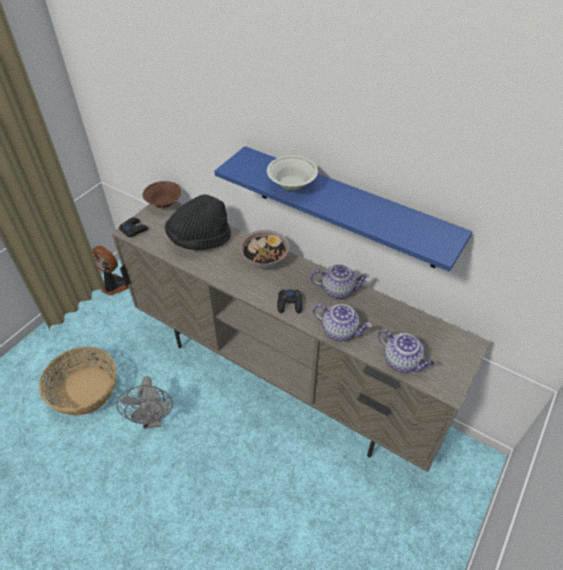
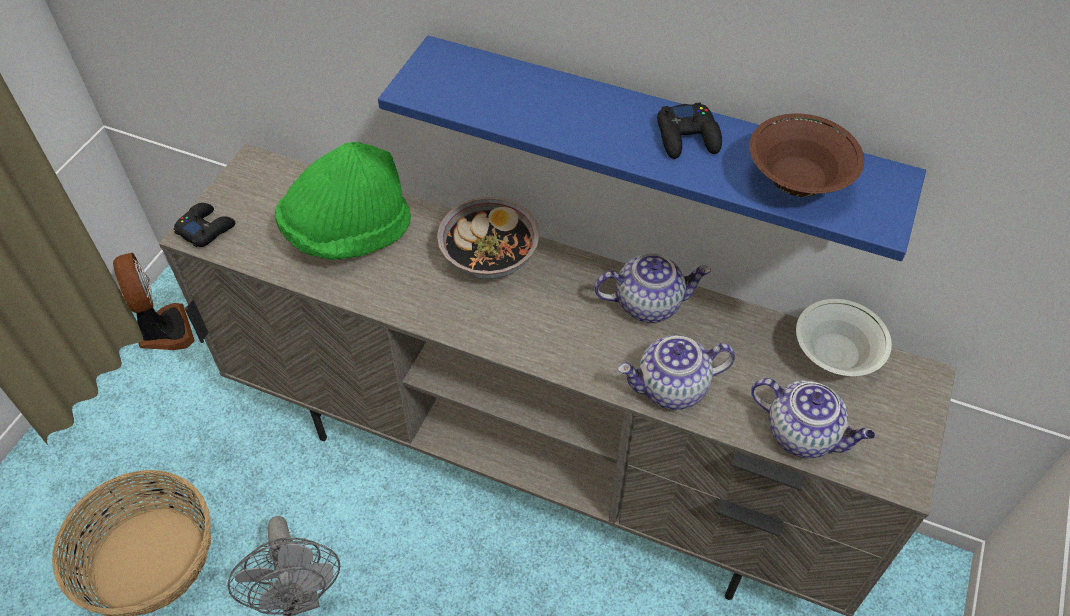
camera: 10 degrees left, 5 degrees up
(114, 286) = (163, 331): fan -> fan turned 45 degrees clockwise
(164, 204) = (256, 165): brown bowl -> brown bowl (796, 183)
(199, 239) = (348, 232): black hat -> green hat
(290, 304) = (561, 346): black game controller -> black game controller (687, 137)
(291, 186) = (547, 115): white bowl -> white bowl (834, 356)
(340, 331) = (671, 388): teapot -> teapot turned 150 degrees clockwise

